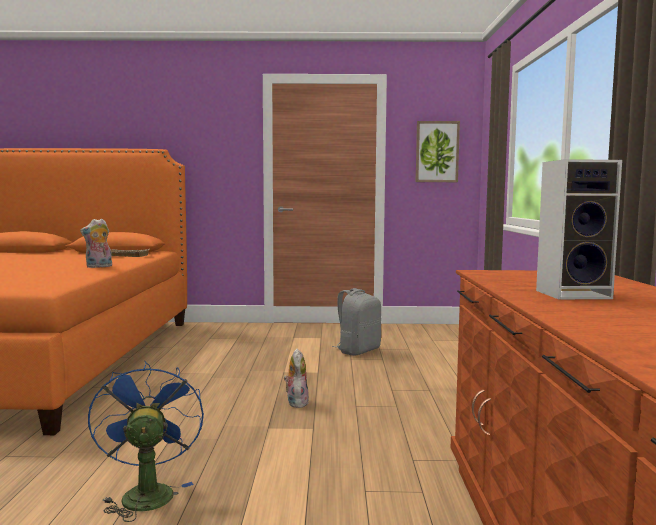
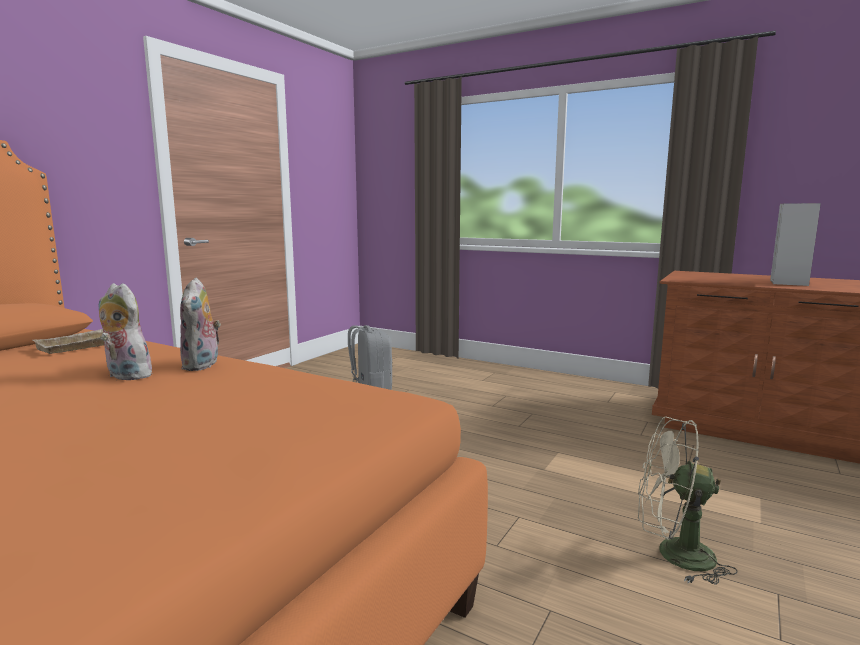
camera: 60 degrees left, 5 degrees up
(146, 492) = (673, 555): blue fan -> beige fan
(296, 402) = (488, 445): plush toy -> plush toy (125, 376)
(437, 152) = (328, 171): picture -> none

